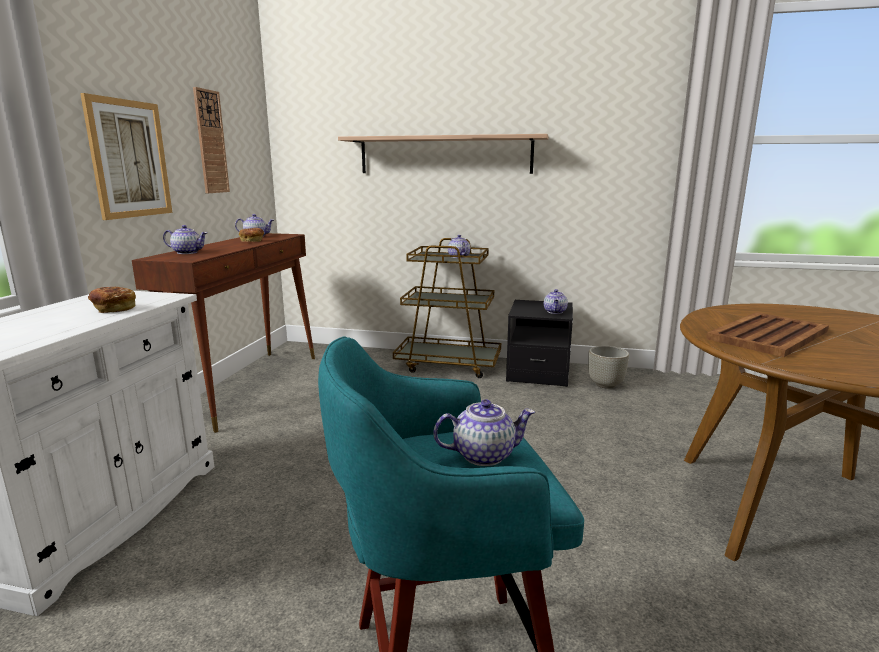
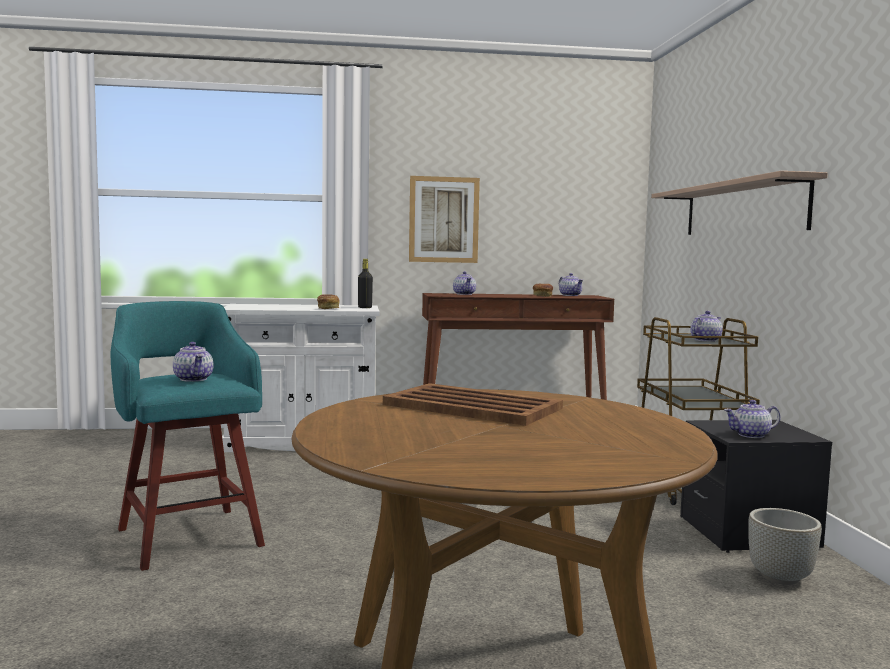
camera: 70 degrees right, 10 degrees down
(138, 295) = (365, 307): none -> black bottle
(211, 142) = (544, 206): wall clock -> none

